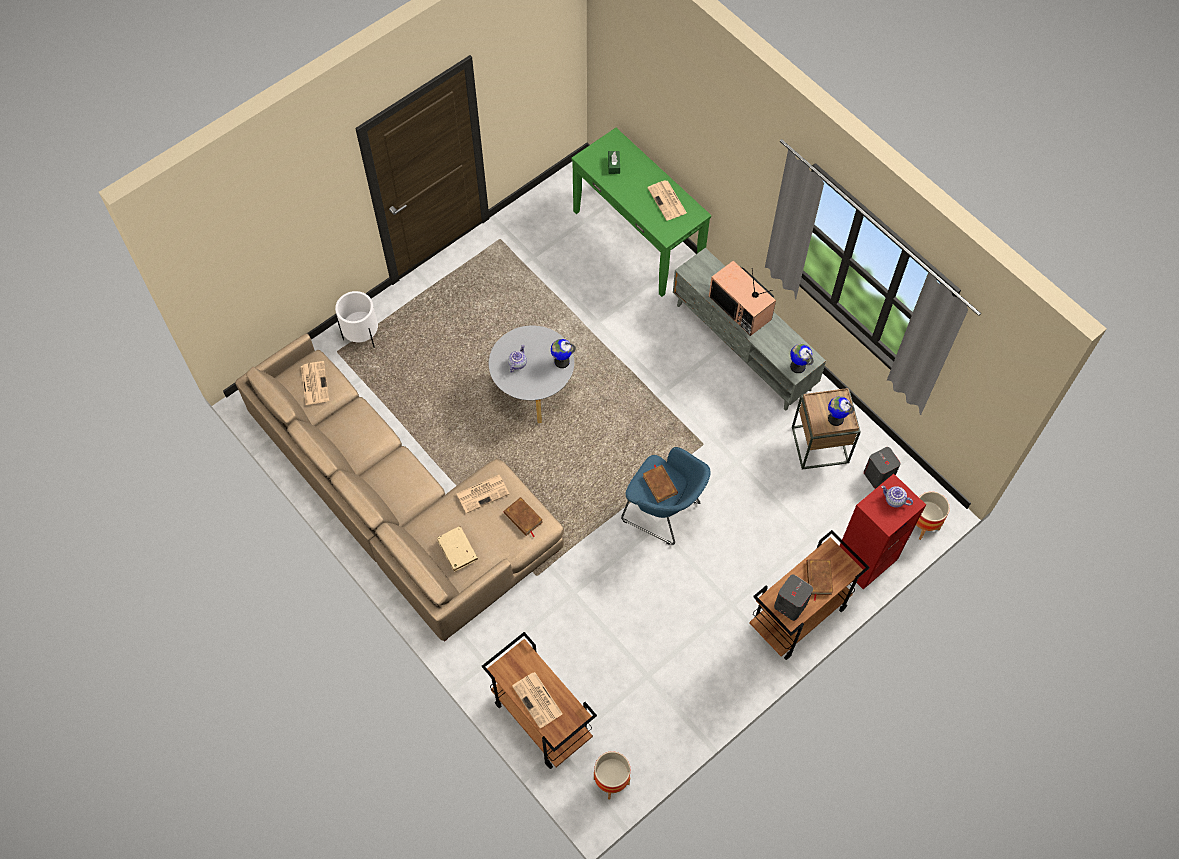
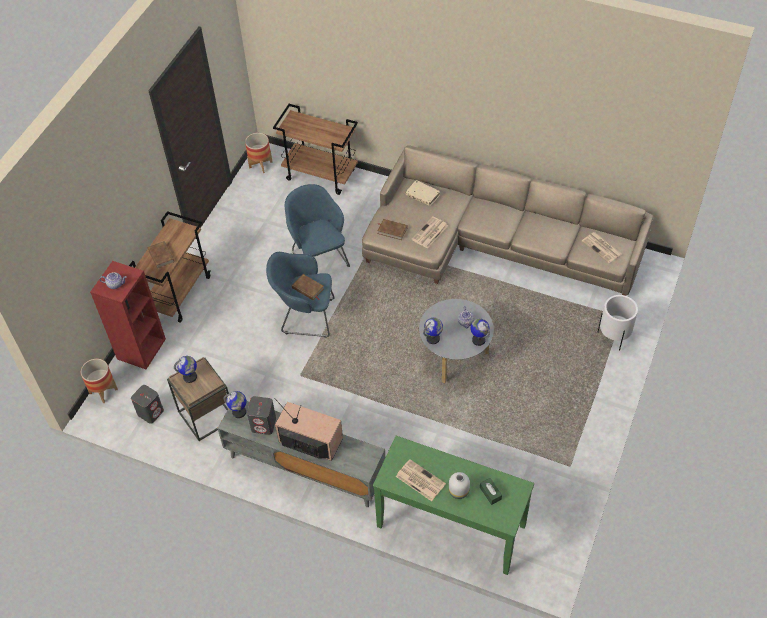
camera: 155 degrees right, 10 degrees down
(517, 339) = (478, 340): none -> globe
(538, 700) = (314, 126): newspaper -> none
(610, 585) = (319, 258): none -> blue armchair
(639, 178) = (458, 491): none -> white vase
(790, 604) = (175, 233): grey speaker -> grey speaker (264, 424)

